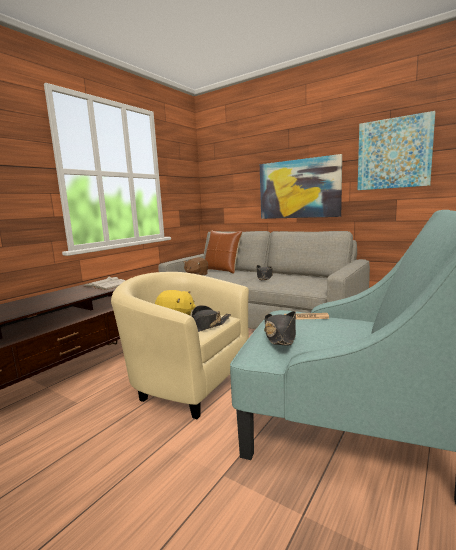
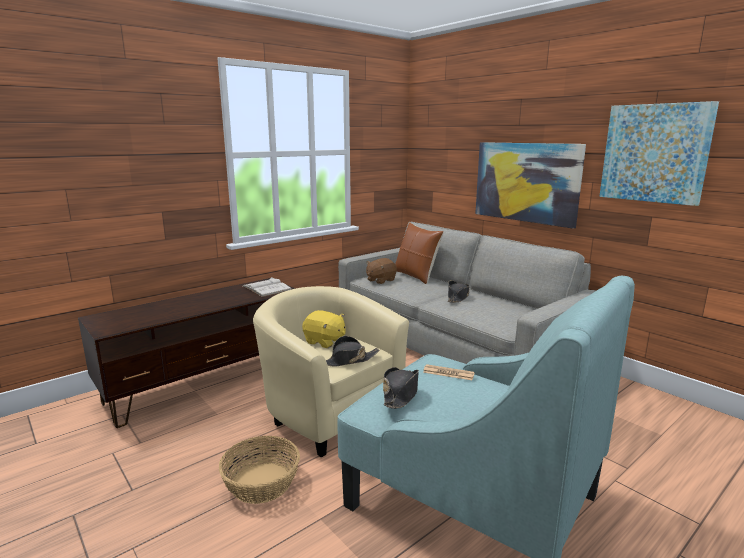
camera: 15 degrees right, 5 degrees up
(149, 455) = (262, 483): none -> basket

